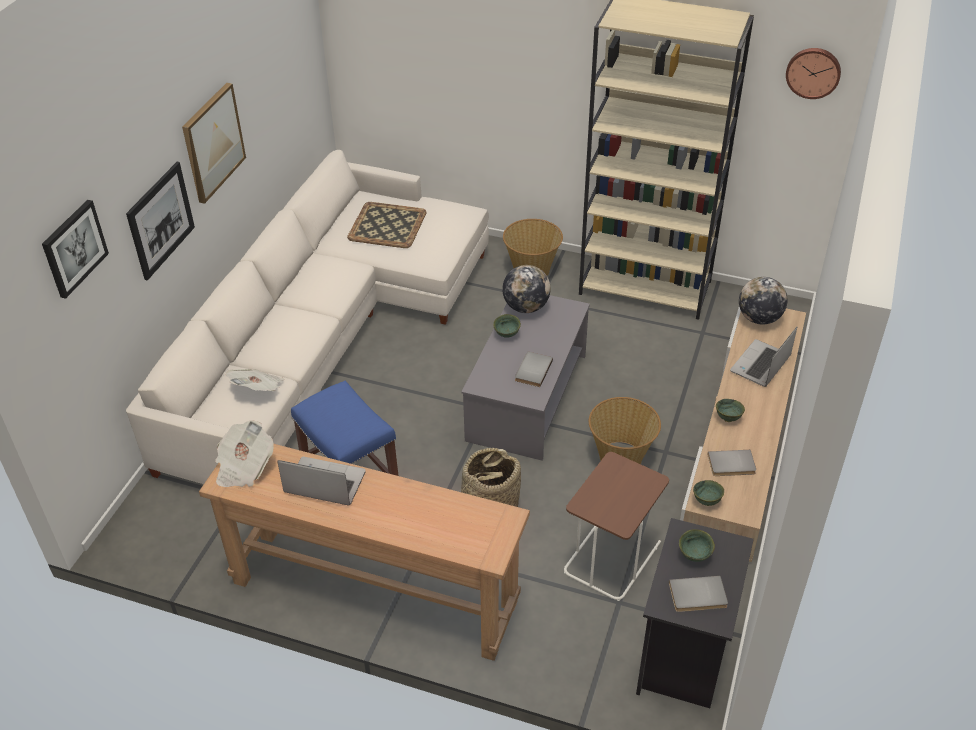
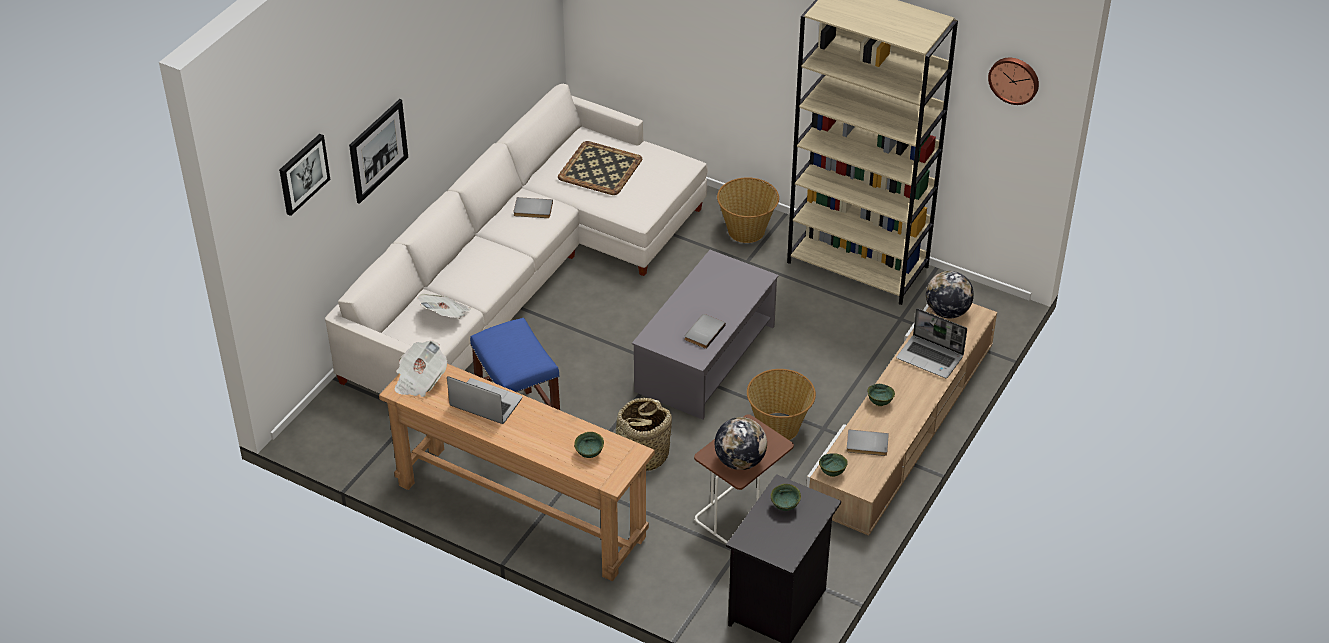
camera: 10 degrees right, 0 degrees up
(212, 142) = (435, 80): picture -> none
(507, 334) = (689, 295): green bowl -> green bowl (590, 454)
(526, 307) = (715, 270): globe -> globe (740, 461)
(698, 597) = (776, 538): grey book -> grey book (533, 210)
(761, 365) = (930, 357): laptop -> laptop turned 105 degrees counterclockwise

